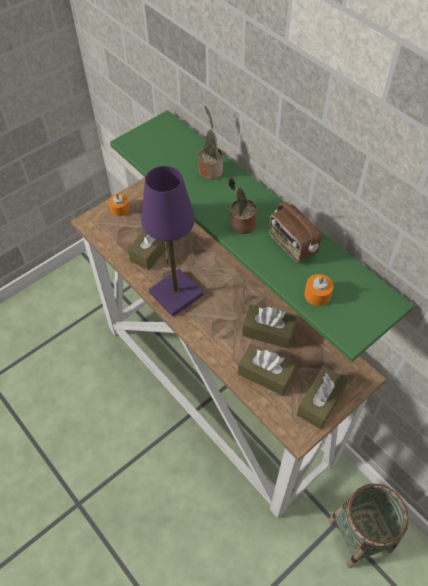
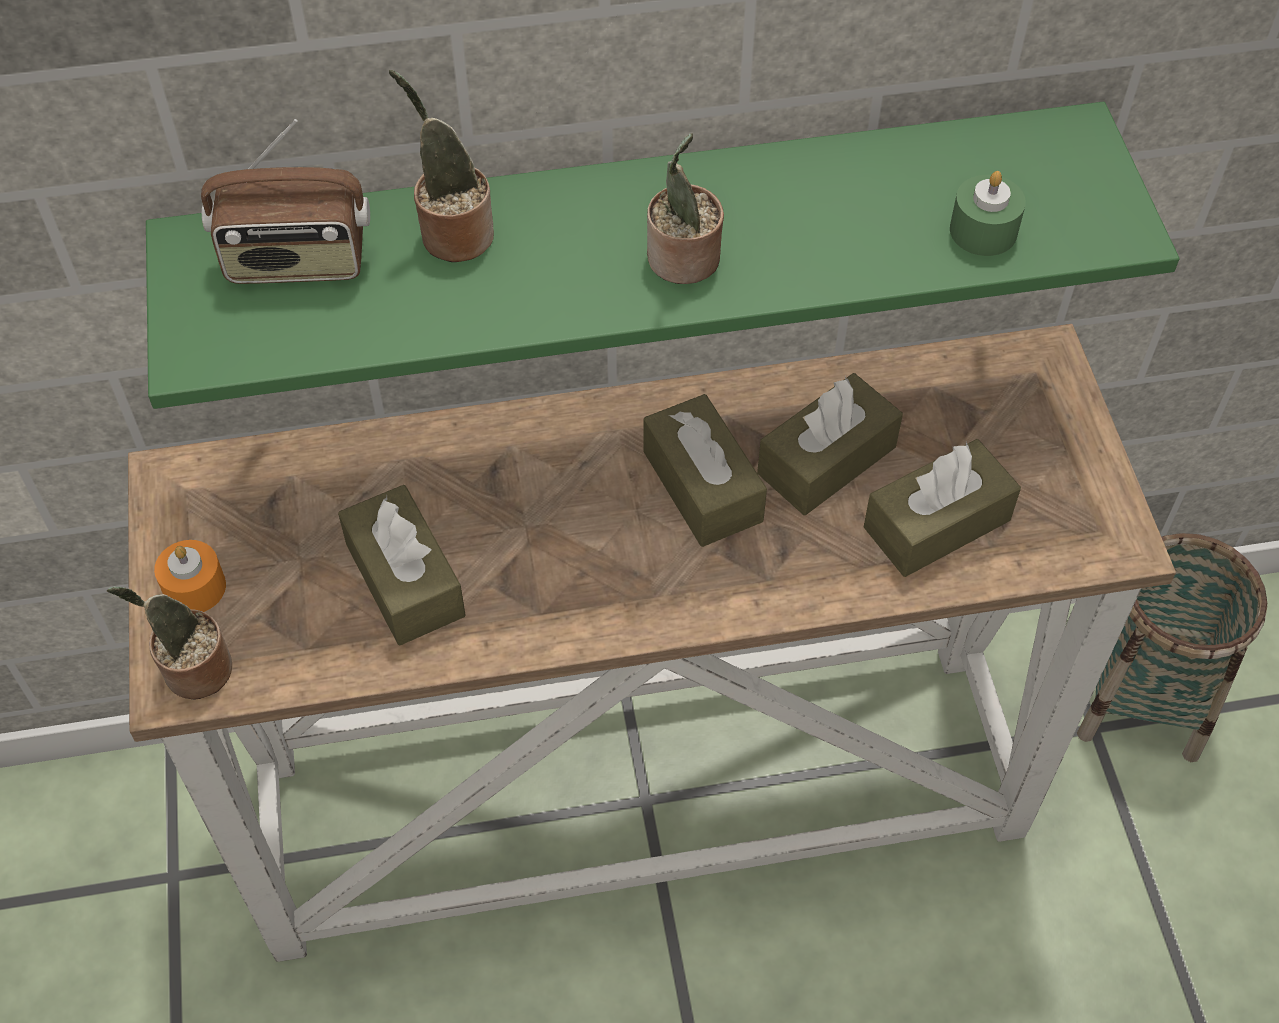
camera: 60 degrees left, 0 degrees up
(94, 223) = (193, 671): none -> potted plant
(176, 294) = (587, 592): purple table lamp -> none
(292, 245) = (812, 203): radio -> radio (296, 262)
(317, 295) = (983, 231): orange candle -> green candle
(320, 402) = (1064, 461): brown tissue box -> brown tissue box (702, 486)

